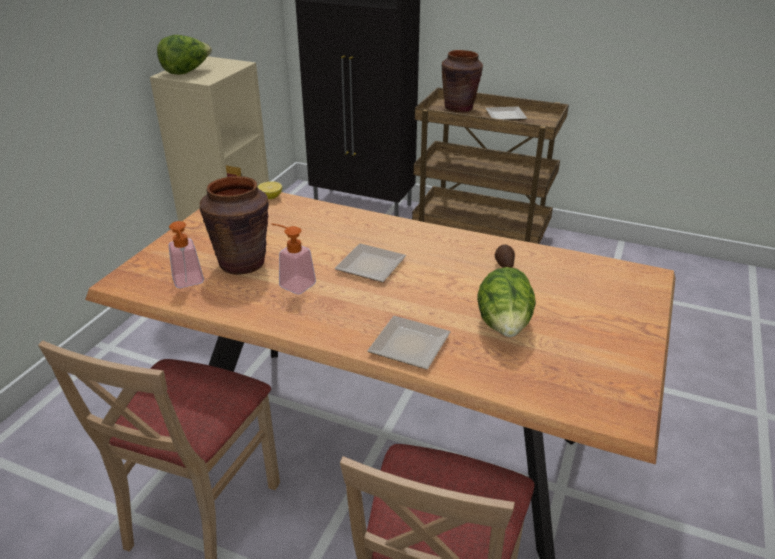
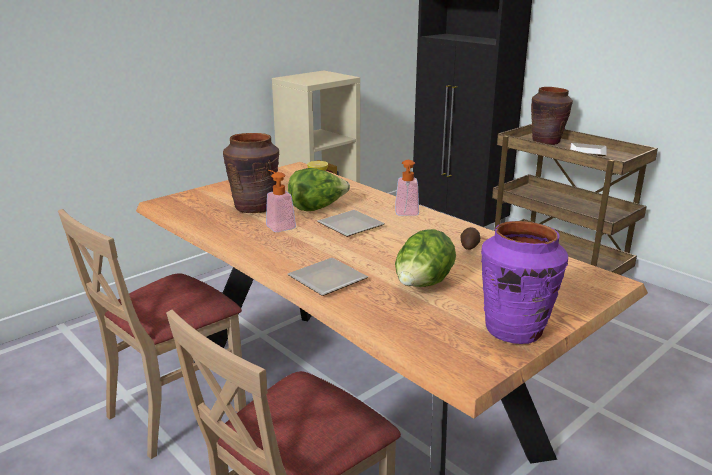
camera: 25 degrees right, 10 degrees down
(186, 72) = (301, 77): lettuce -> lettuce (317, 208)
(189, 283) = (206, 211): soap dispenser -> soap dispenser (407, 214)
(622, 356) = (514, 330): none -> purple vase

